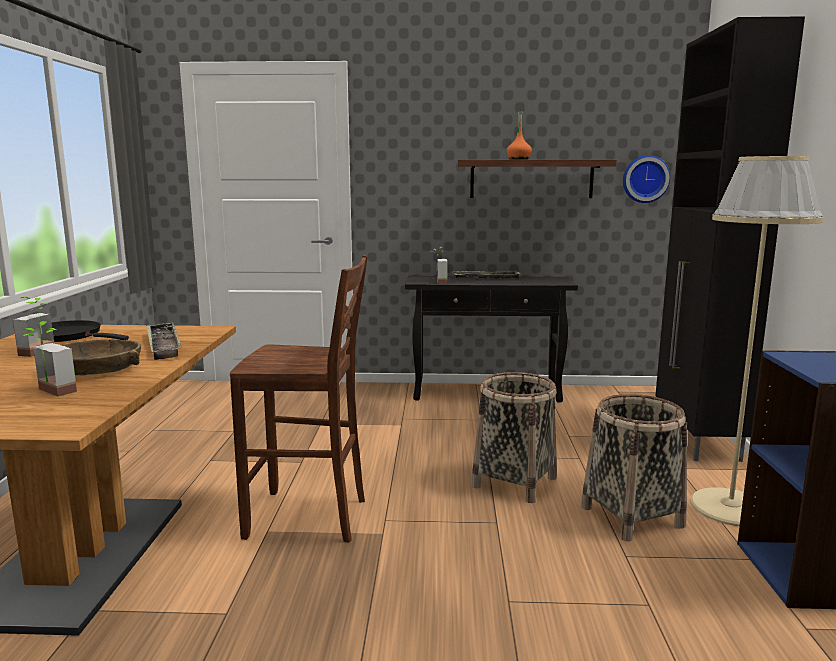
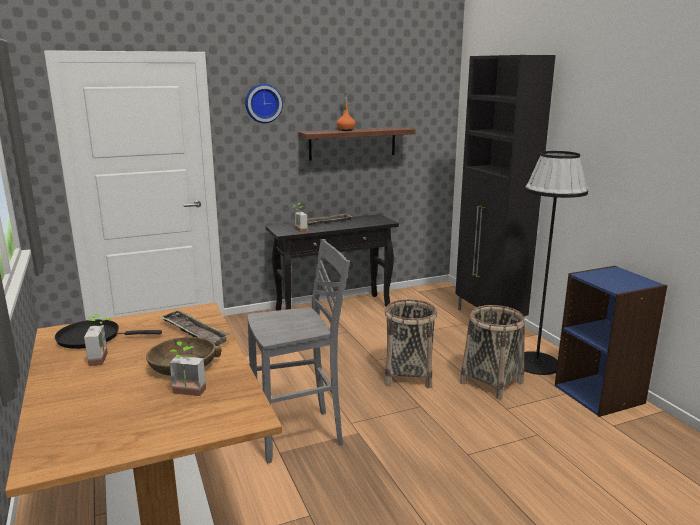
camera: 25 degrees left, 5 degrees up
(310, 518) = (300, 435): brown stool -> grey stool
(645, 179) = (427, 139): wall clock -> wall clock (263, 103)
(730, 507) = (536, 363): beige floor lamp -> black floor lamp

